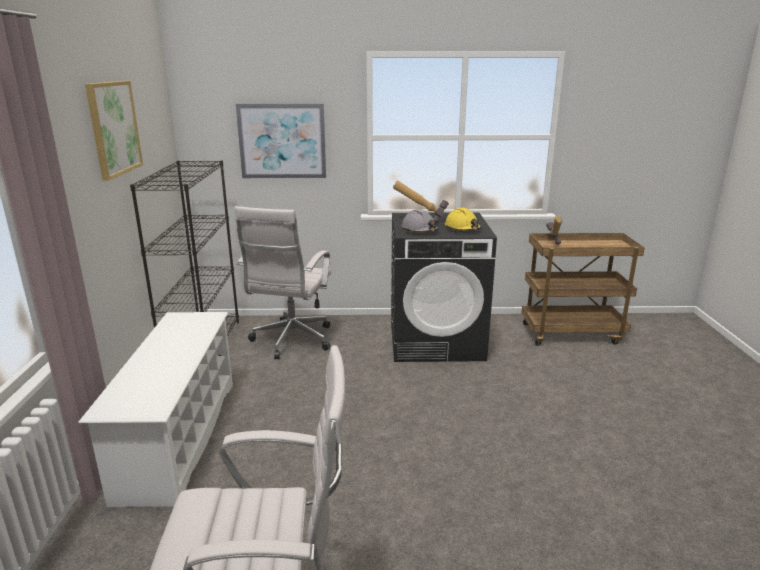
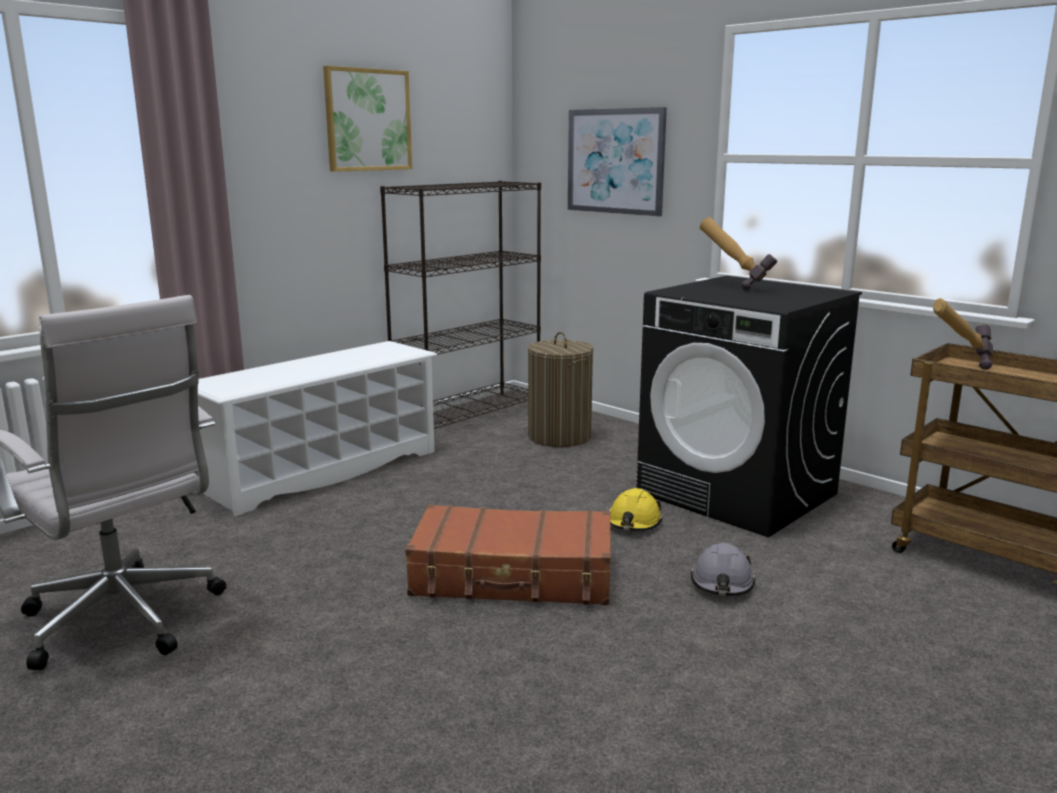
camera: 45 degrees right, 5 degrees down
(291, 341) = (559, 436): white office chair -> laundry basket
(420, 230) = (698, 292): grey hard hat -> grey hard hat (722, 583)
(428, 446) = (513, 576): none -> brown suitcase
(462, 229) = (765, 299): yellow hard hat -> yellow hard hat (634, 523)

